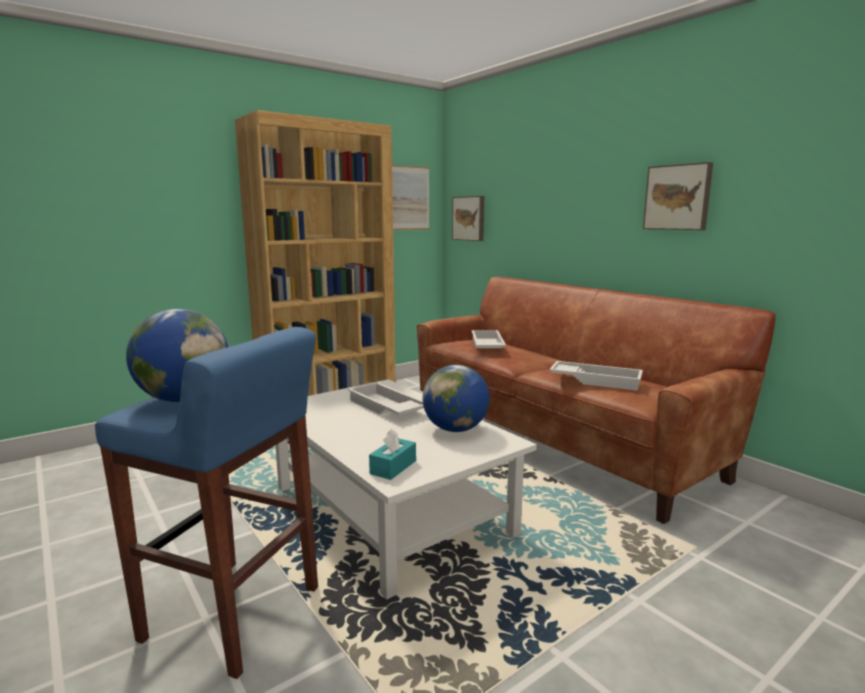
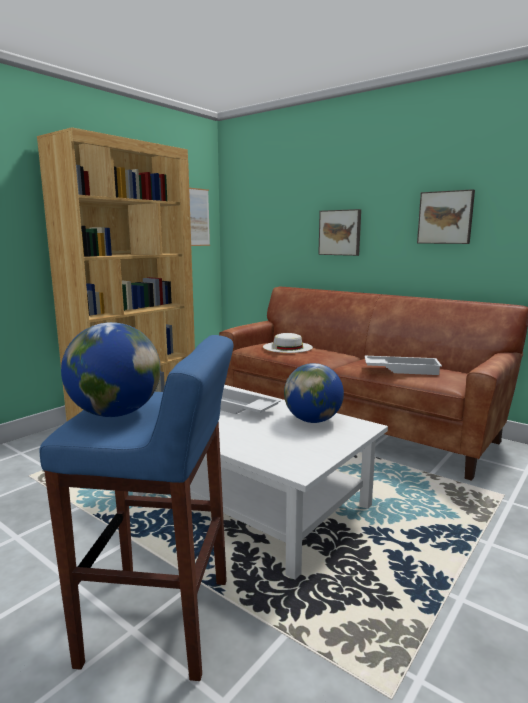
camera: 15 degrees left, 0 degrees up
(393, 467) = (288, 459): turquoise tissue box -> none
(469, 218) = (248, 235): picture -> picture (340, 232)
(486, 346) = (287, 347): white tray -> white hat

